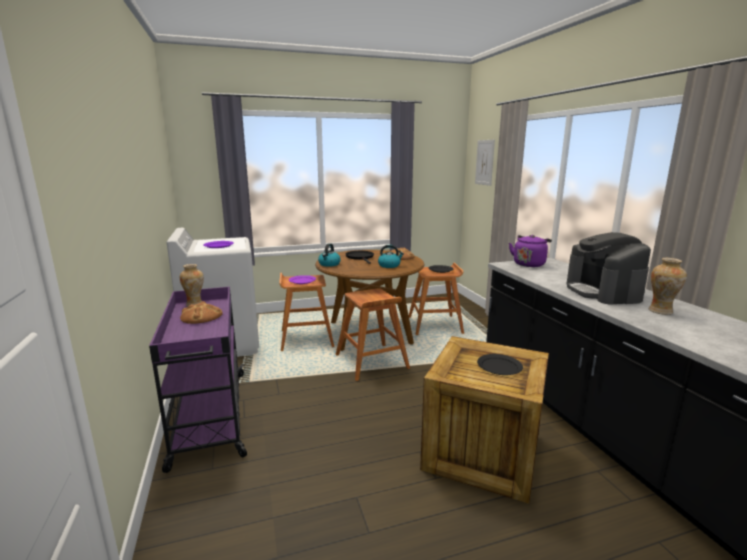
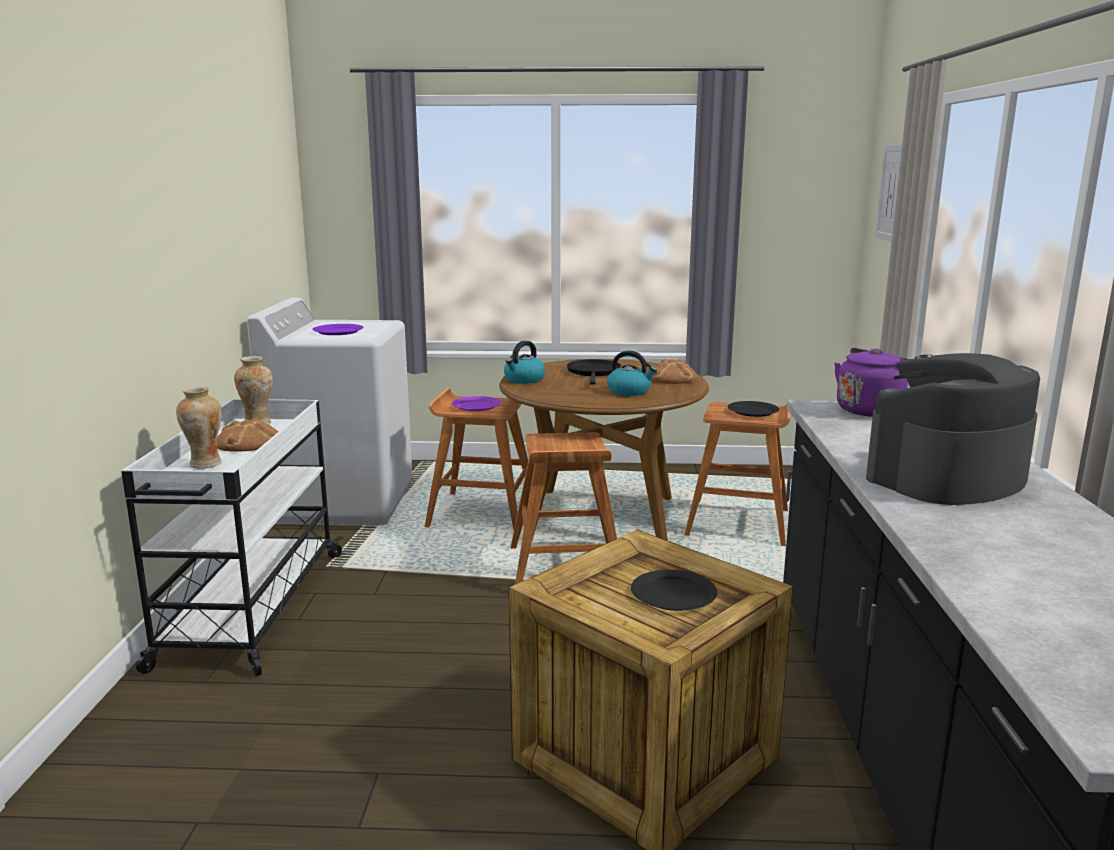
camera: 20 degrees right, 0 degrees up
(210, 417) = (251, 609): purple cart -> white cart
(602, 292) = (946, 478): coffee machine -> coffee machine turned 45 degrees clockwise
(661, 311) = (1016, 529): vase -> vase (205, 464)

